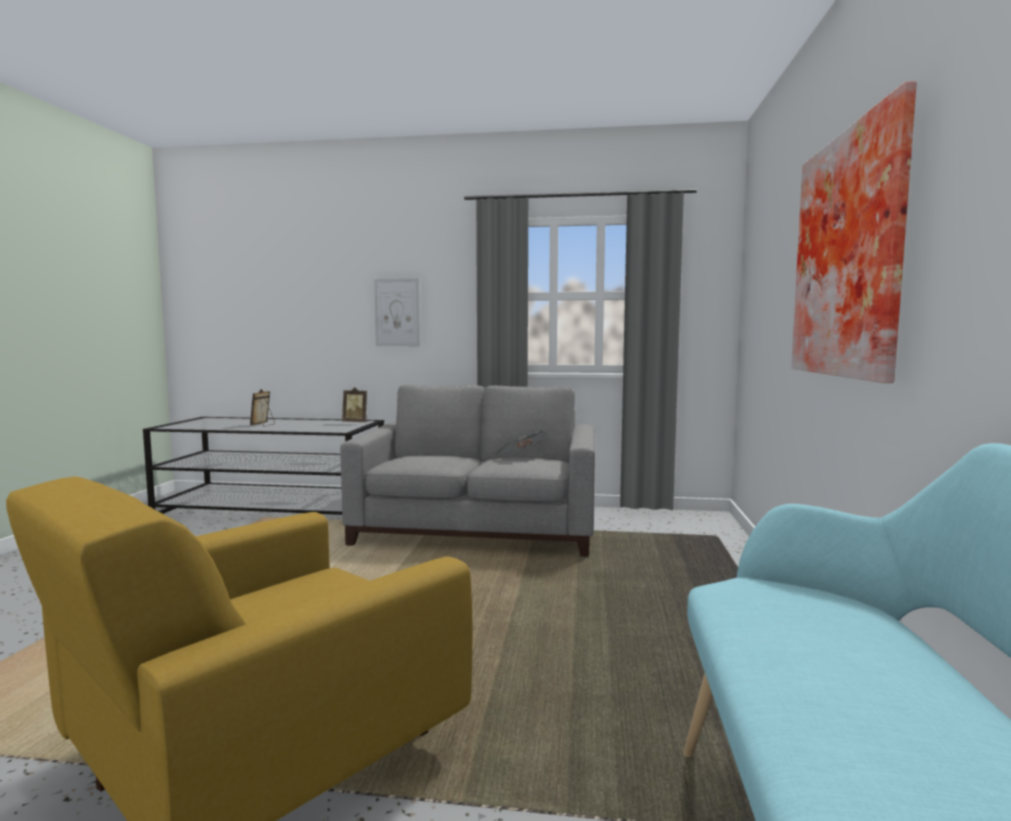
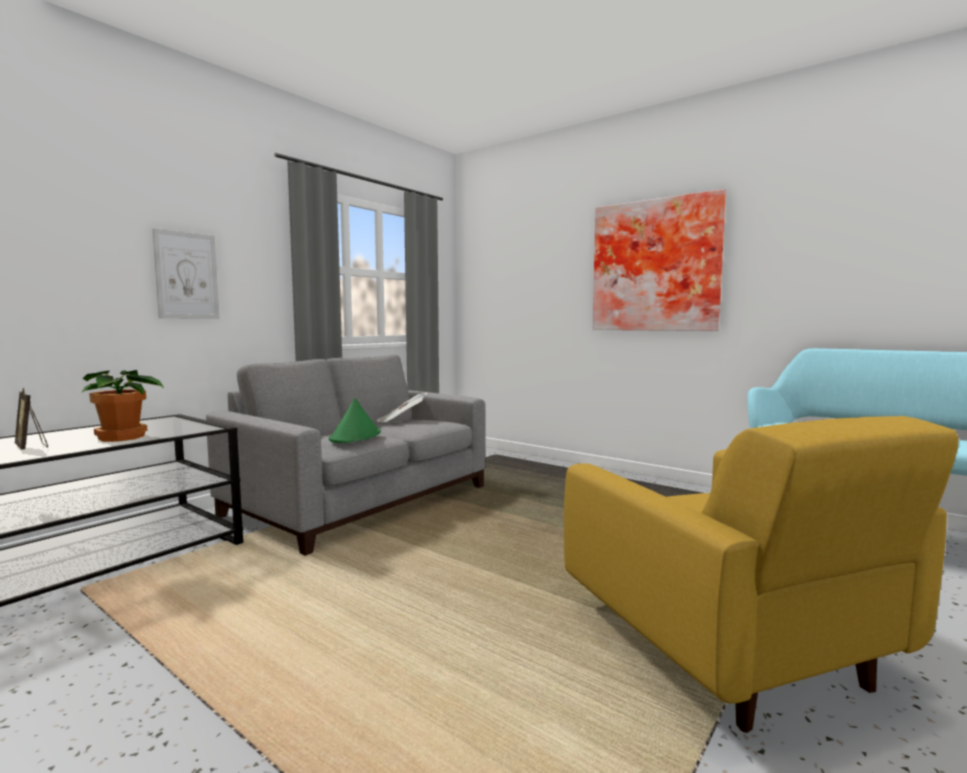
camera: 60 degrees left, 0 degrees up
(299, 428) = (123, 437): none -> potted plant
(356, 422) = (166, 420): picture frame -> none
(424, 459) = (355, 436): none -> green hat

